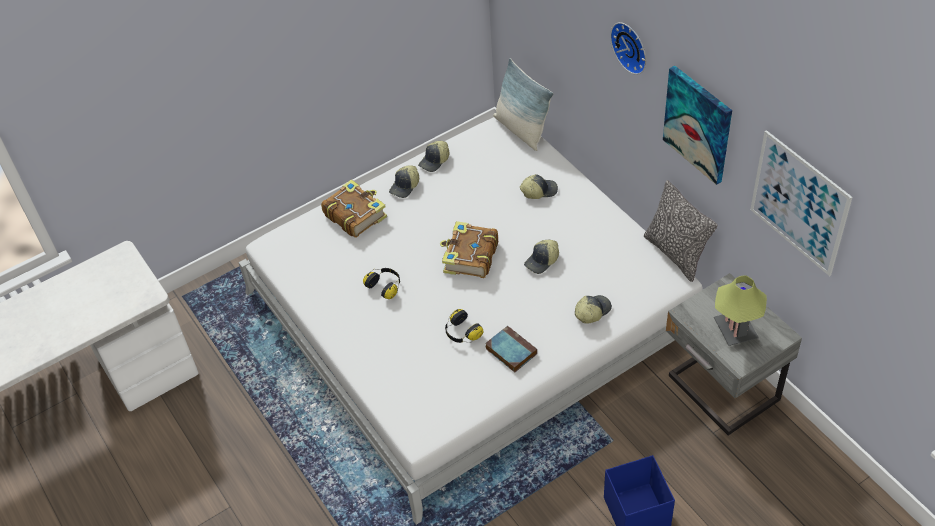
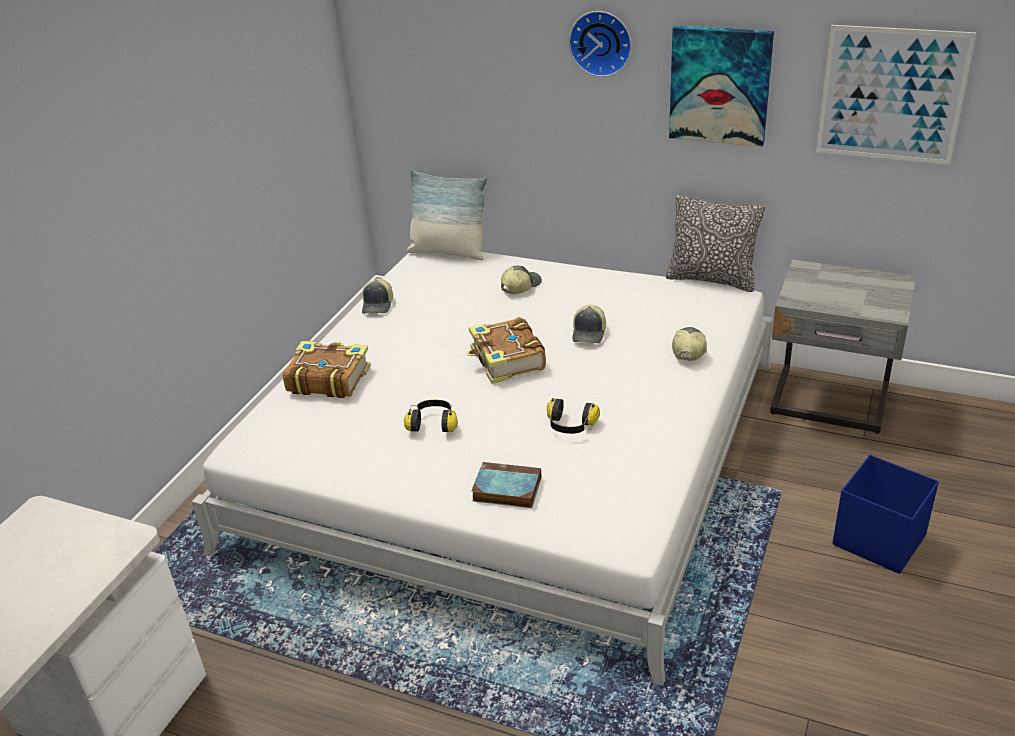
camera: 35 degrees left, 15 degrees down
(405, 186) = (365, 335): cap -> none
(510, 351) = (642, 418): book -> book (505, 489)
(735, 330) = (854, 294): table lamp -> none

